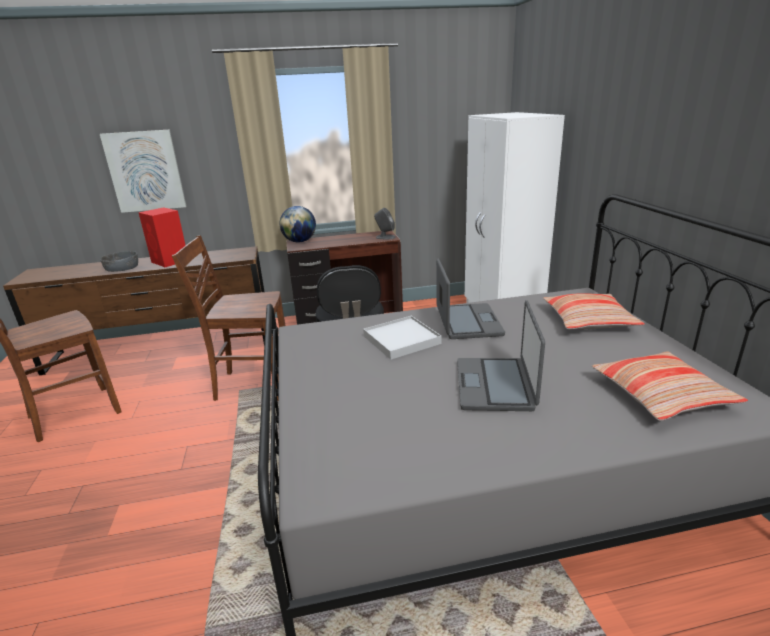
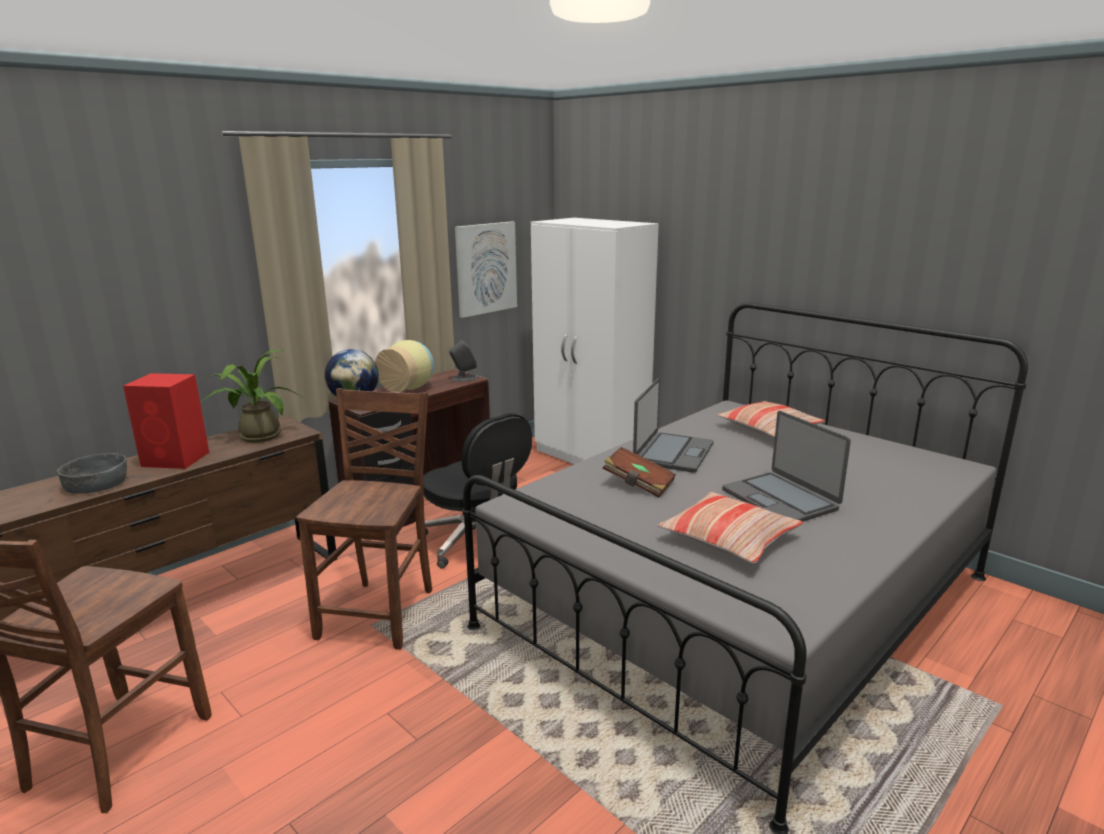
camera: 35 degrees left, 5 degrees down
(145, 171) = (95, 318): picture -> picture (485, 268)
(223, 255) = (256, 435): none -> potted plant
(252, 384) = (380, 613): brown chair -> brown chair turned 135 degrees clockwise
(341, 239) = (409, 388): none -> vase
(401, 340) = (638, 484): white tray -> brown book
(467, 322) = (673, 453): laptop -> laptop turned 60 degrees clockwise
(661, 395) = (896, 473): pillow -> pillow (729, 539)

